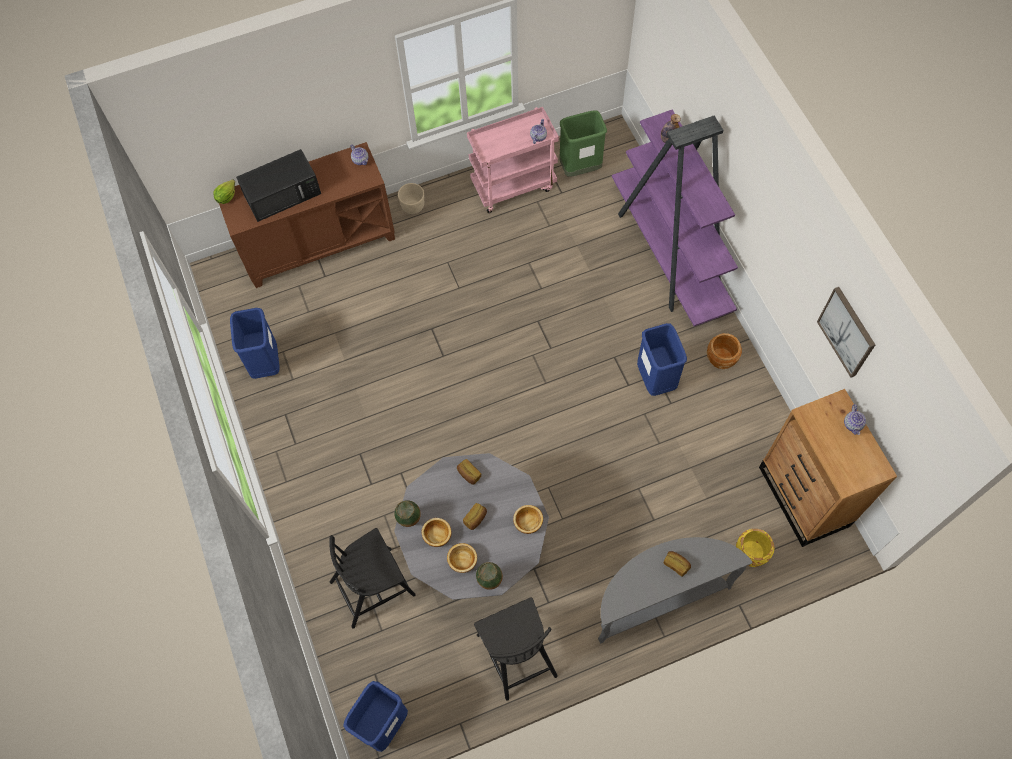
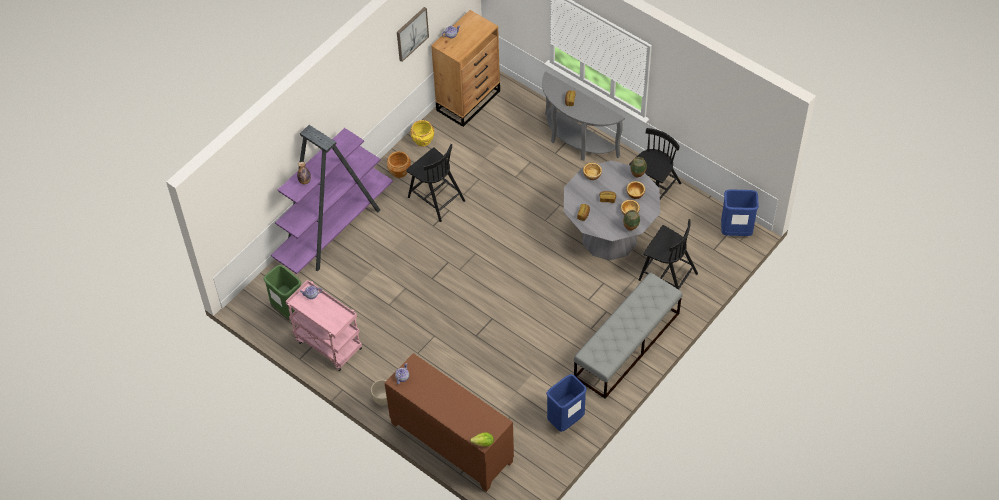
camera: 120 degrees left, 10 degrees down
(283, 194) = (459, 409): black microwave -> none
(310, 480) = (627, 345): none -> grey bench
(655, 379) = (435, 198): blue trash can -> black chair
(751, 553) = (519, 111): yellow planter -> yellow planter (423, 140)

